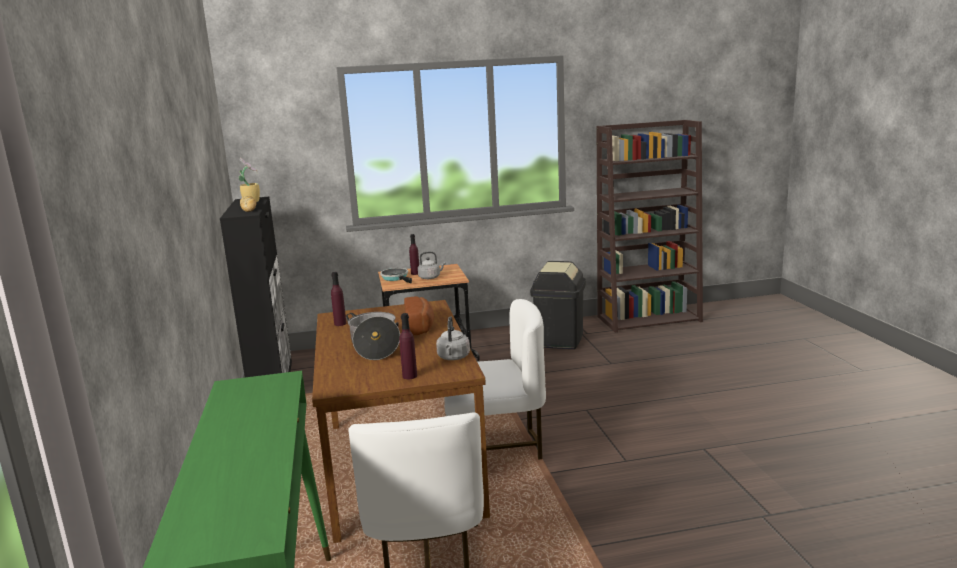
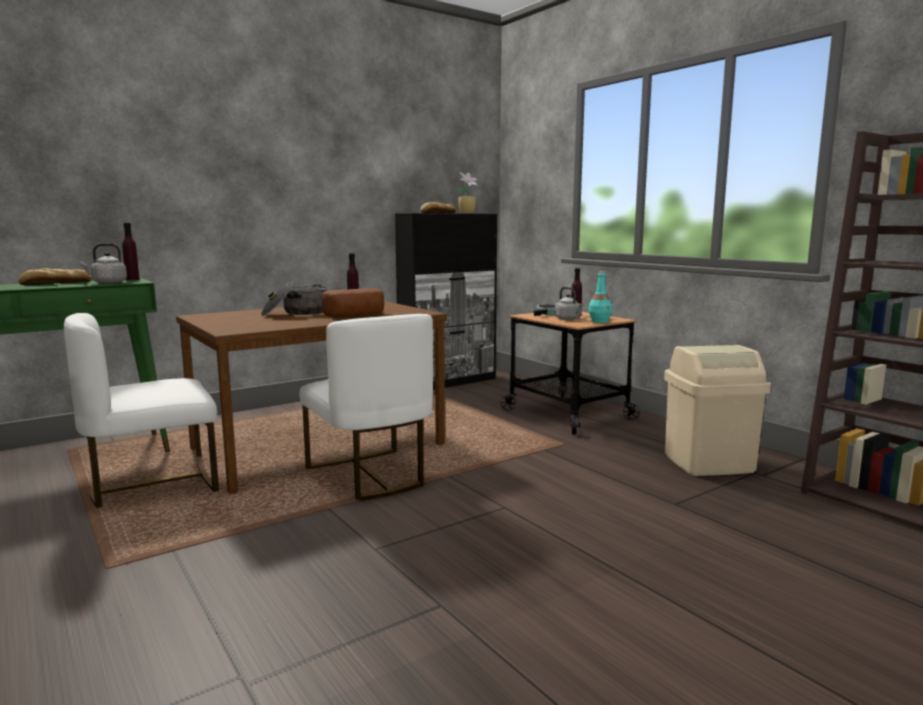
camera: 65 degrees right, 5 degrees down
(233, 423) = (55, 283): none -> bread
(409, 376) = (221, 323): purple bottle -> purple bottle (132, 279)
(452, 272) = (599, 321): none -> turquoise bottle
(453, 358) = (268, 327): grey kettle -> grey kettle (107, 283)
(559, 340) = (708, 462): black trash can -> beige trash can

